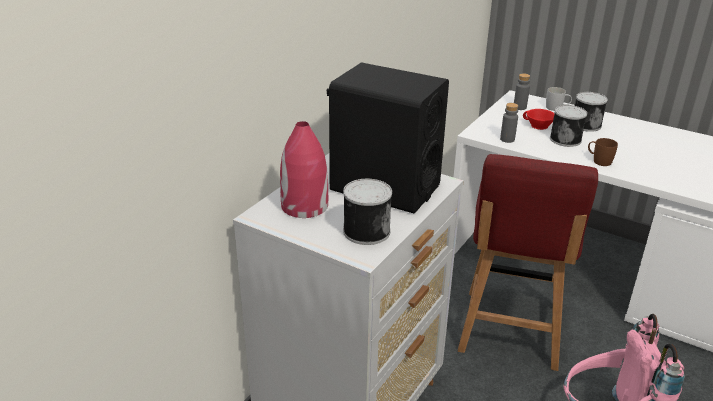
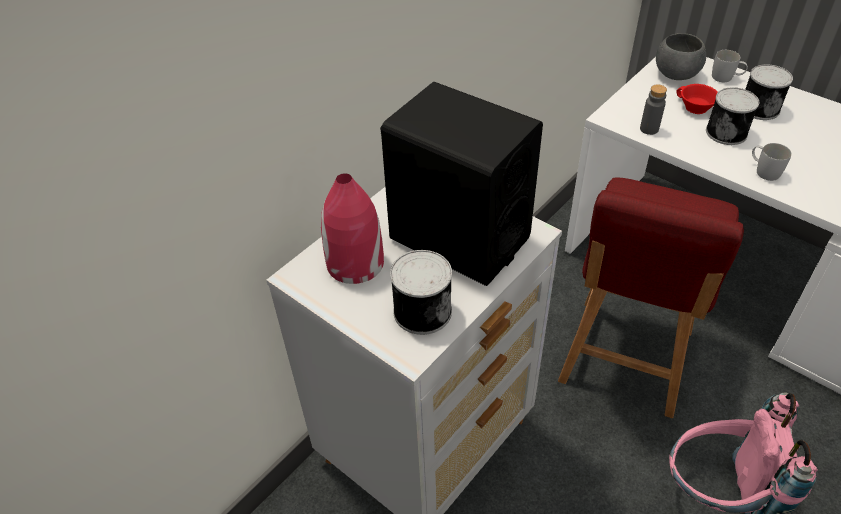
camera: 10 degrees right, 15 degrees up
(519, 107) = (676, 75): grey bottle -> grey bowl
(598, 160) = (763, 171): brown mug -> white mug

